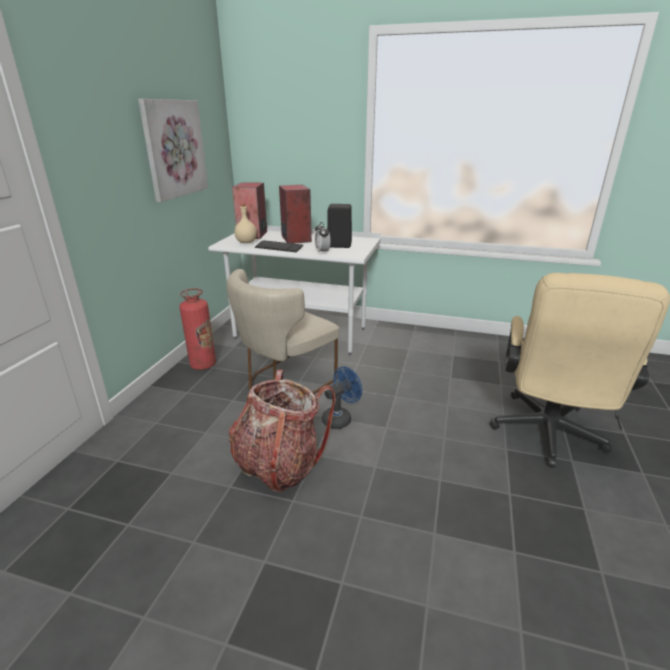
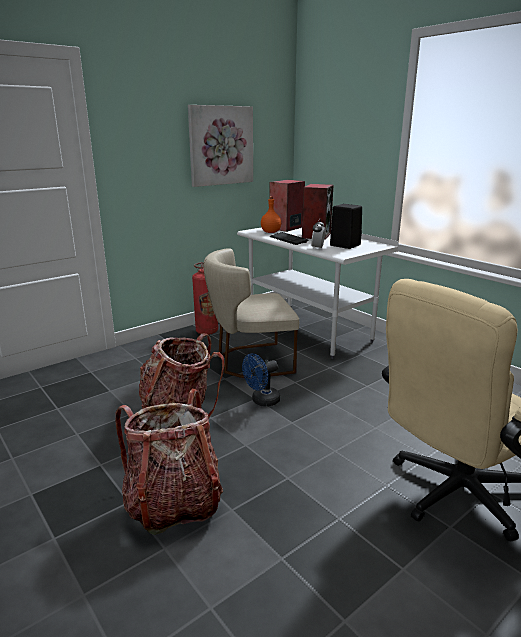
camera: 35 degrees right, 5 degrees down
(246, 242) = (270, 232): beige bottle -> orange bottle
(340, 418) = (262, 401): blue fan -> blue fan turned 150 degrees clockwise
(382, 557) = (173, 503): none -> backpack

